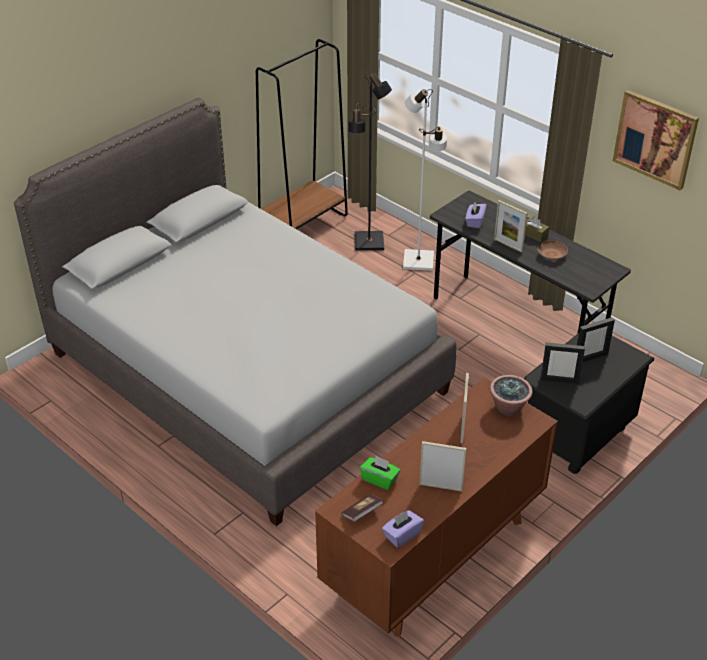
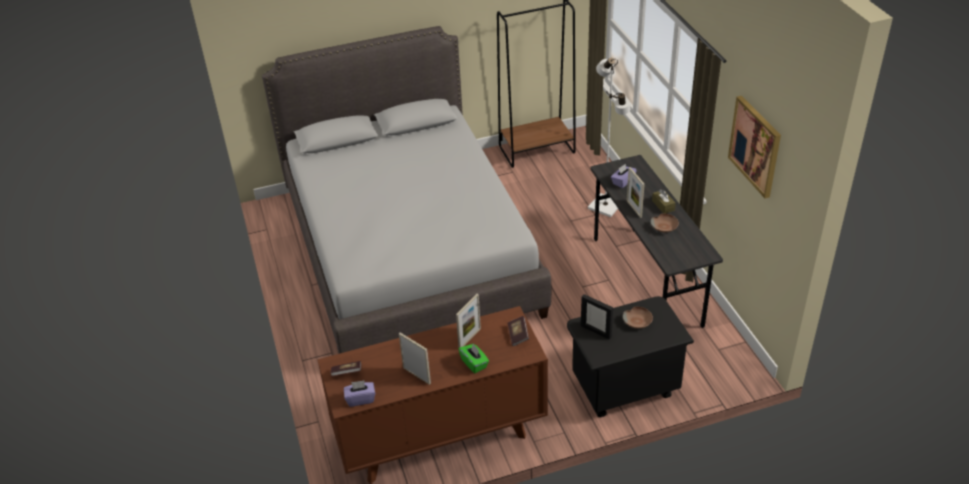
camera: 30 degrees right, 0 degrees up
(369, 241) = (577, 179): black floor lamp -> none
(380, 479) = (378, 354): green tissue box -> green tissue box (474, 363)
(508, 407) = (518, 335): potted plant -> book
(590, 357) = (637, 321): picture frame -> brown bowl

